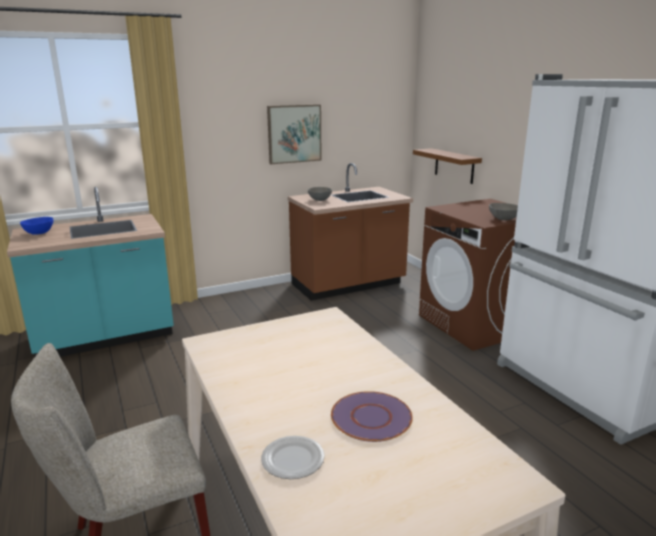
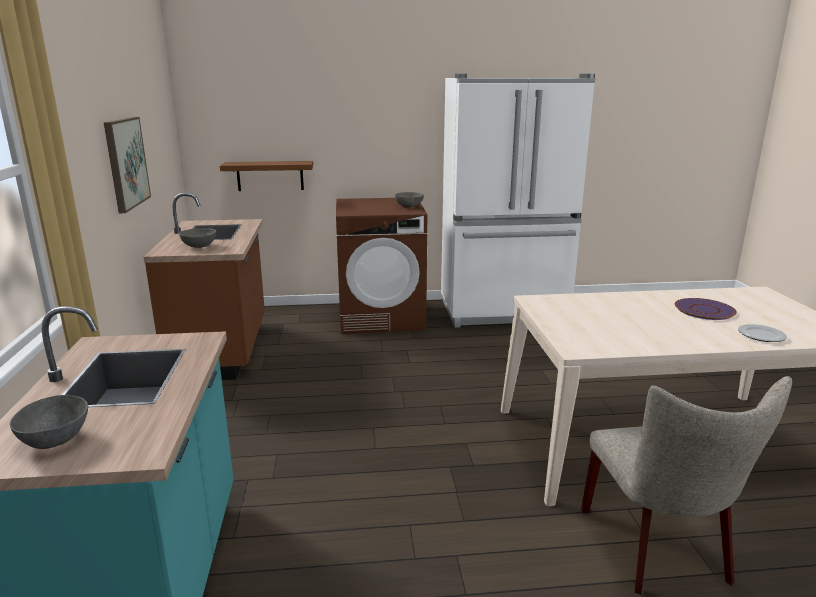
camera: 70 degrees left, 0 degrees up
(40, 233) = (57, 439): blue bowl -> grey bowl

